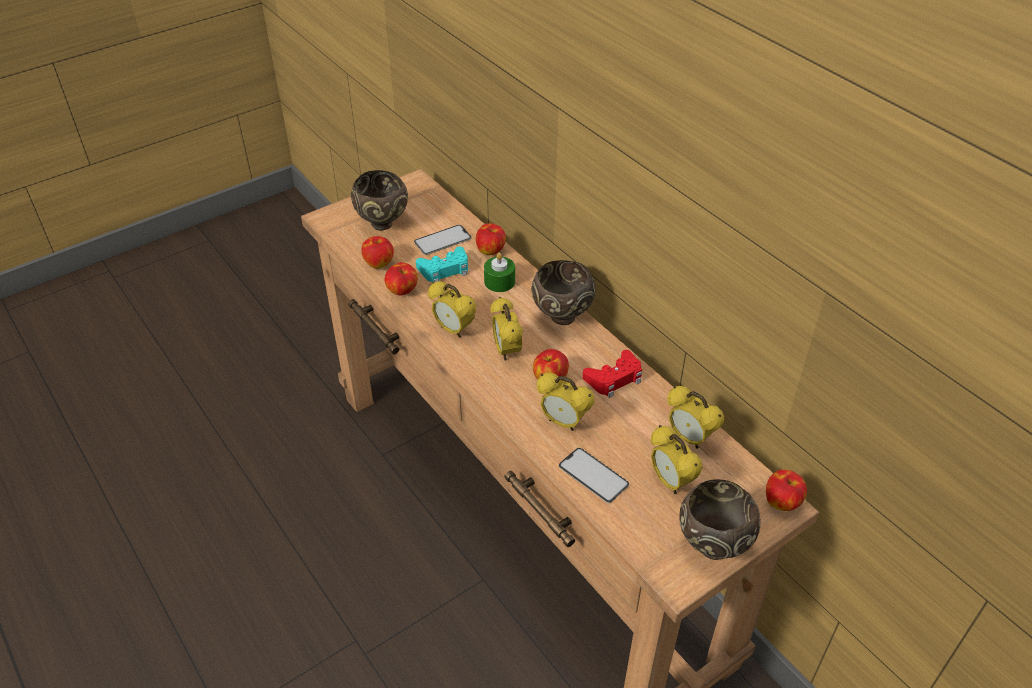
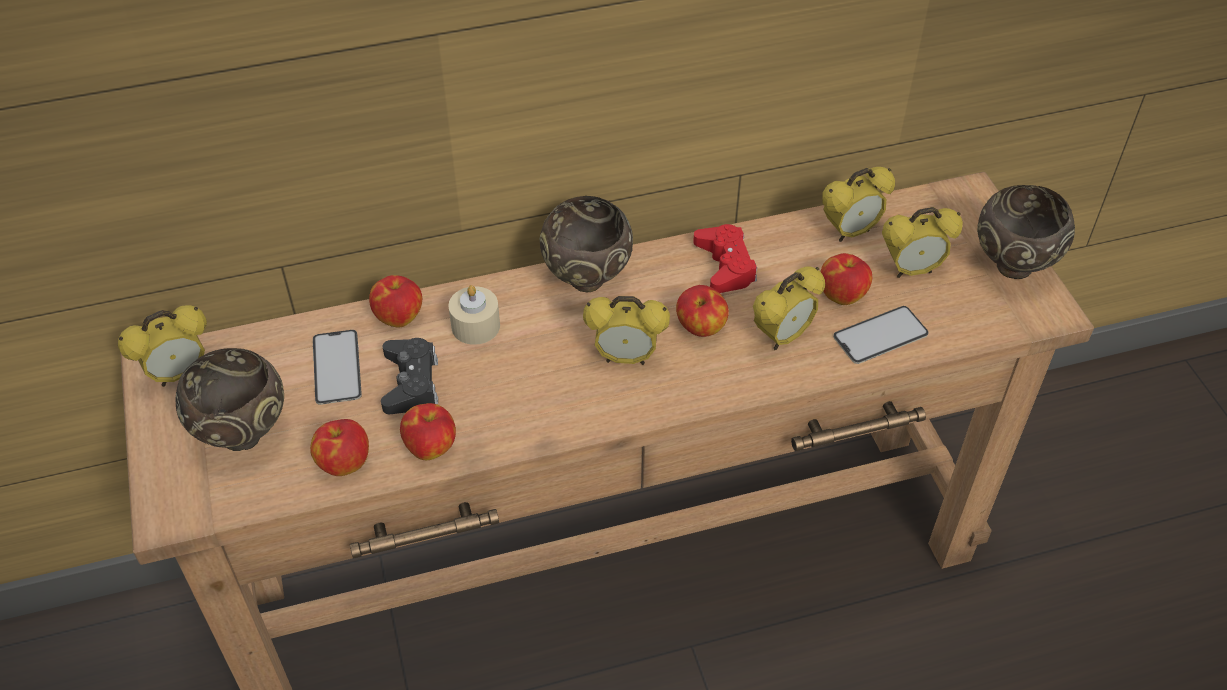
camera: 70 degrees left, 5 degrees up
(444, 270) = (411, 382): turquoise game controller -> black game controller
(454, 330) = (553, 405): alarm clock -> alarm clock (179, 374)
(499, 282) = (475, 326): green candle -> beige candle
(782, 502) = (966, 192): apple -> apple (842, 294)

